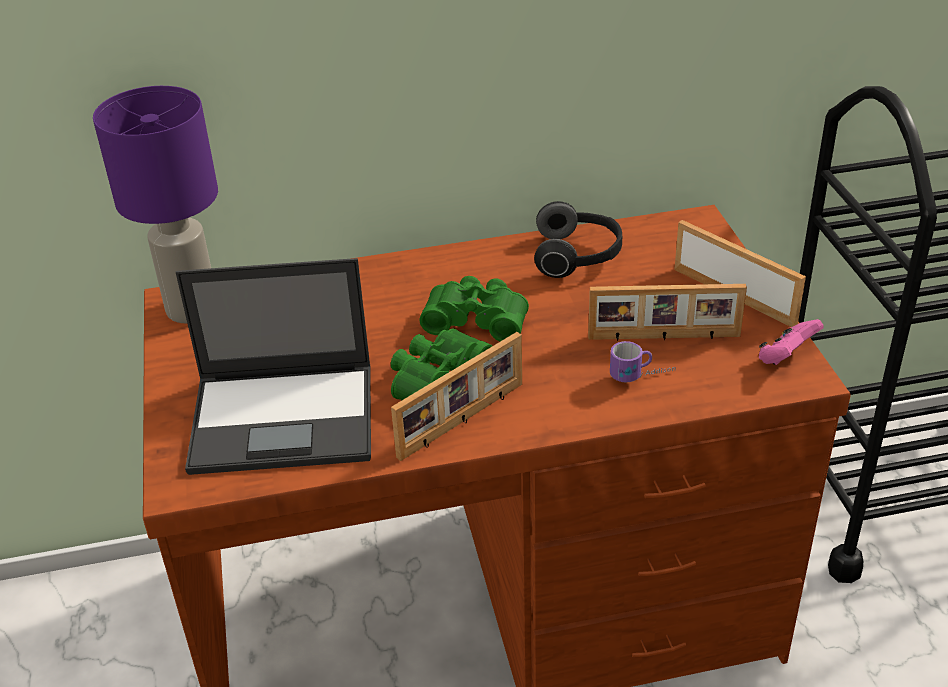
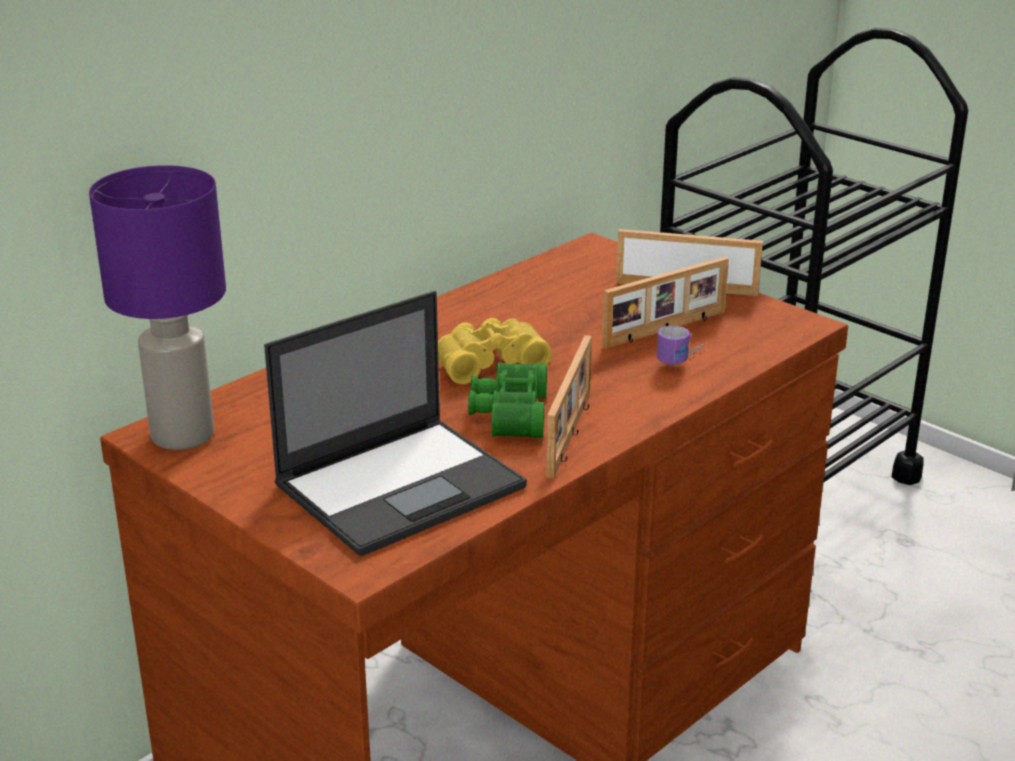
camera: 35 degrees left, 10 degrees down
(477, 319) = (489, 362): green binoculars -> yellow binoculars
(578, 257) = (522, 295): headphones -> none
(786, 357) = (775, 315): pink game controller -> none

